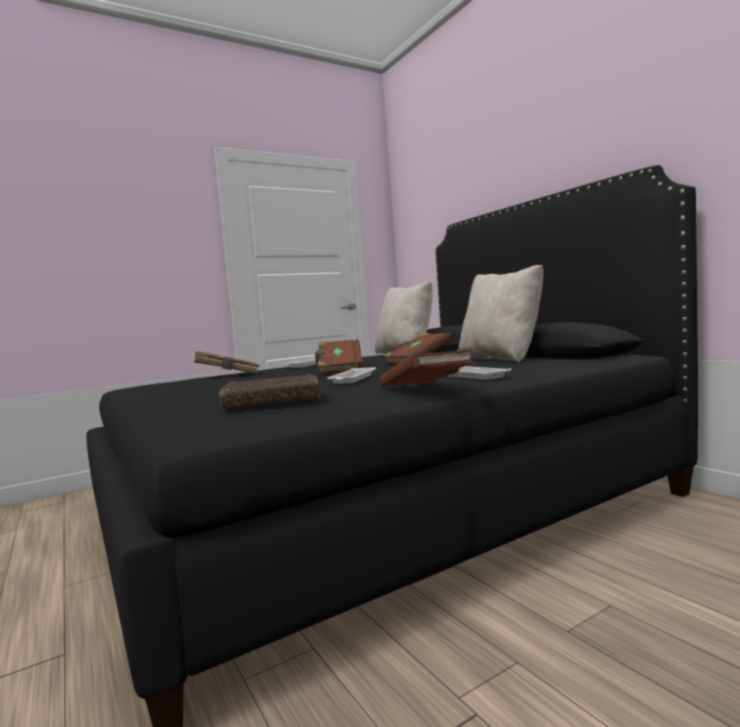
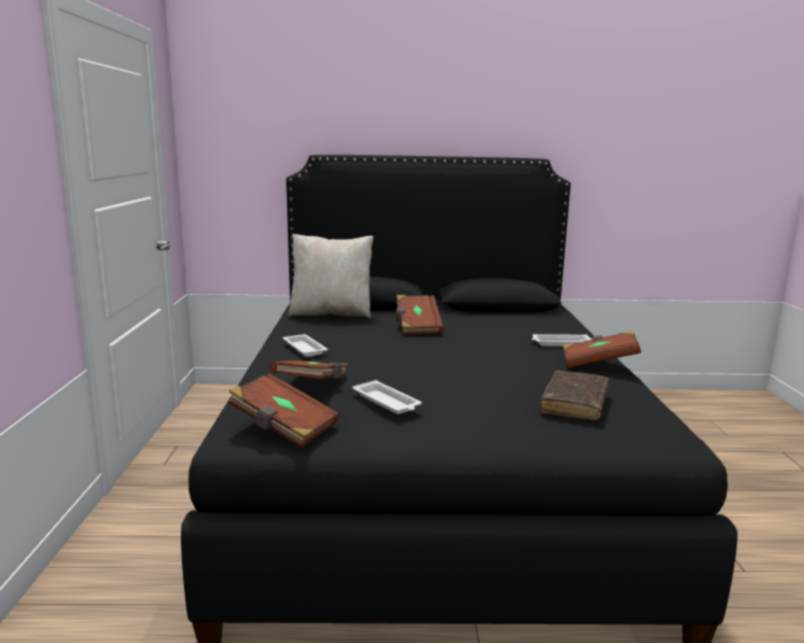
camera: 60 degrees left, 10 degrees up
(339, 370) = (408, 352): brown book -> brown book (283, 428)
(352, 379) = (491, 363): white tray -> white tray (387, 402)
(500, 358) = (476, 315): beige pillow -> none

